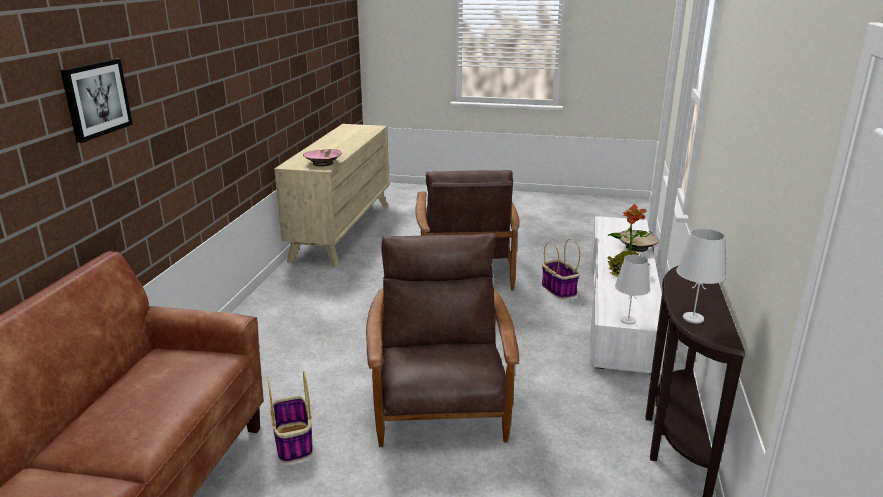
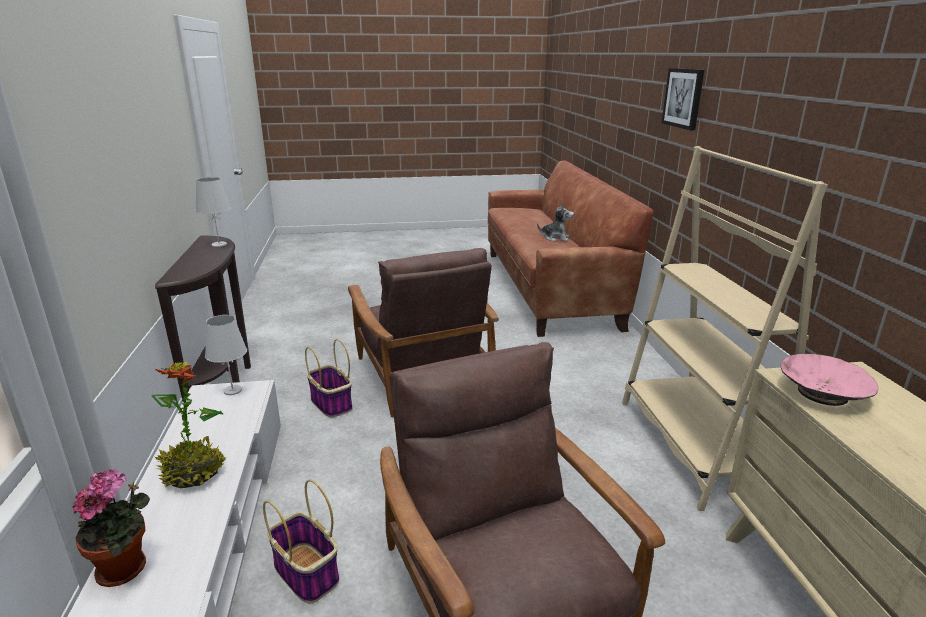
camera: 160 degrees right, 0 degrees up
(111, 413) = (555, 238): none -> plush toy
(283, 299) = (695, 445): none -> beige bookcase
(294, 443) = (506, 334): basket -> basket (330, 403)
(636, 247) = (126, 568): beige bowl -> potted plant

